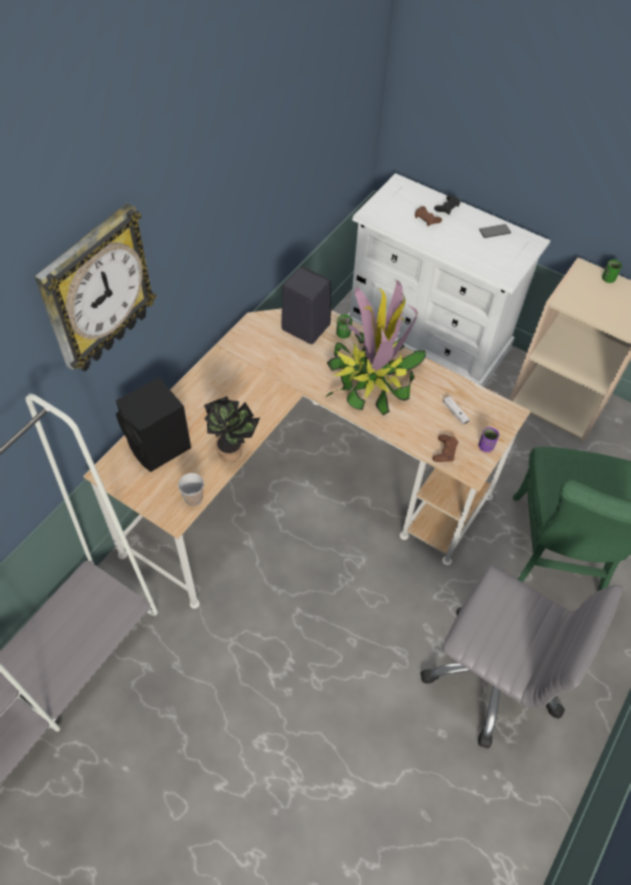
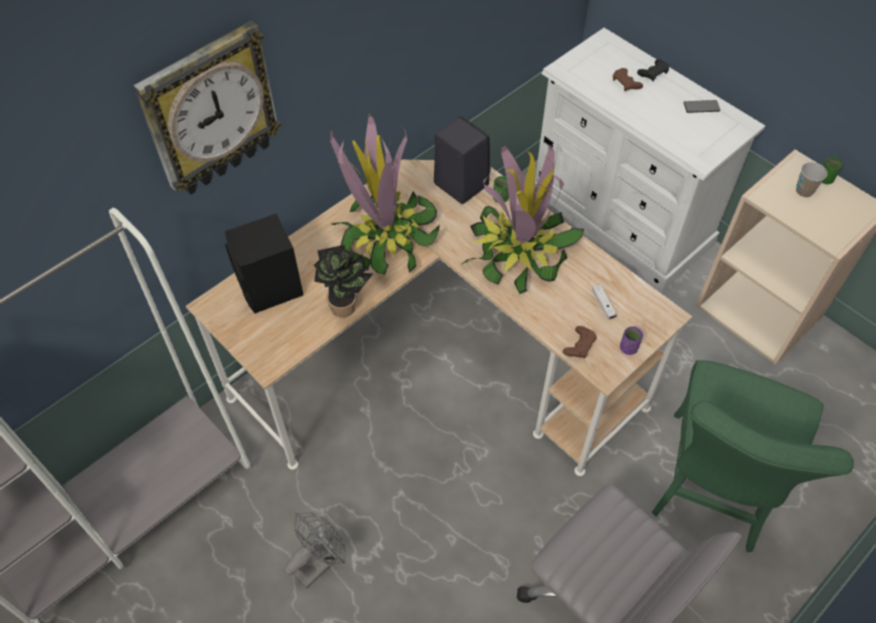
camera: 15 degrees right, 0 degrees up
(193, 499) = (291, 350): cup -> cup (804, 191)
(240, 686) = (319, 562): none -> grey fan
(251, 383) = (385, 236): none -> potted plant

